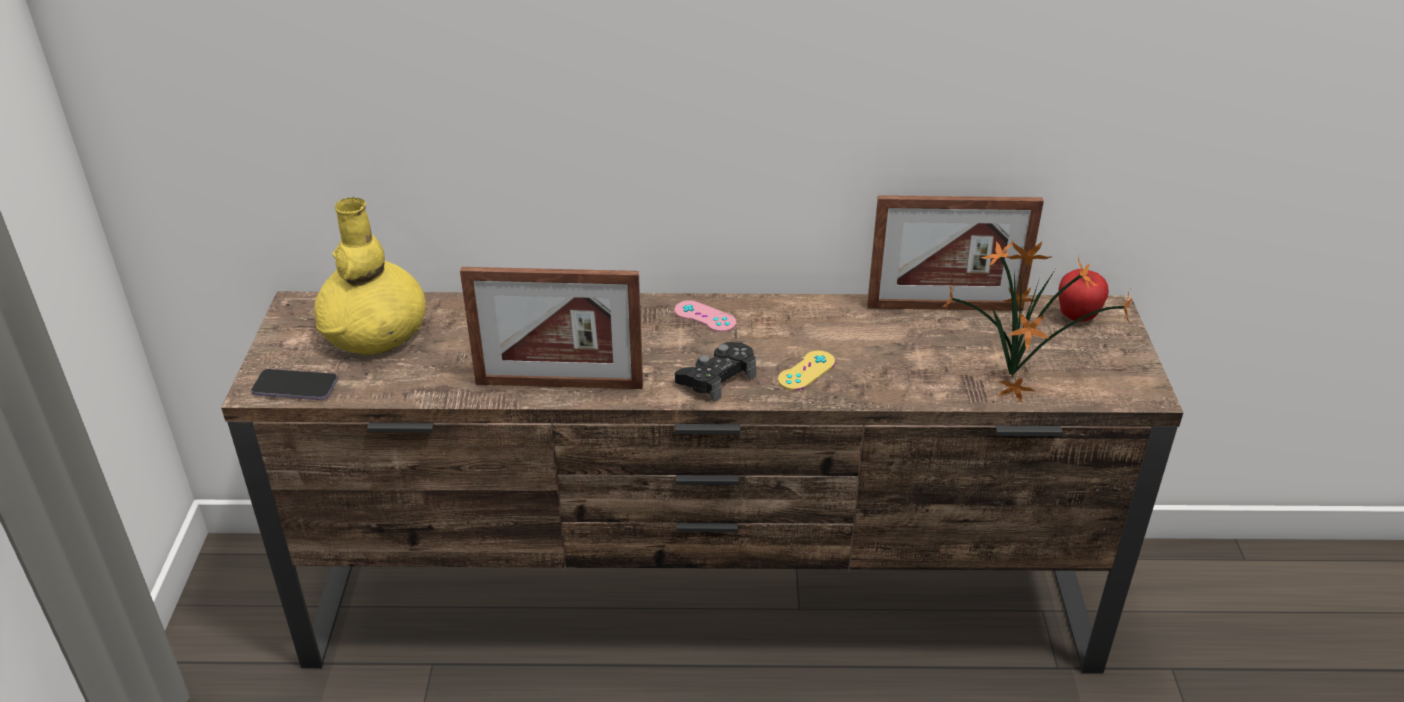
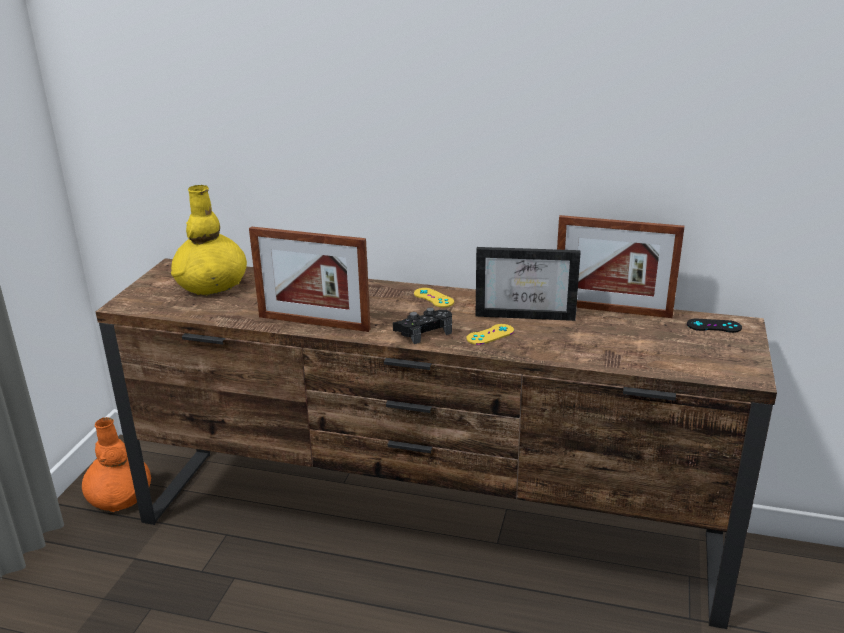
camera: 15 degrees right, 10 degrees down
(251, 632) = (120, 496): none -> orange vase
(295, 387) = (145, 306): phone -> none
(705, 317) = (433, 298): pink game controller -> yellow game controller
(839, 326) = (527, 313): none -> picture frame
(1013, 374) = (646, 354): potted plant -> none
(1077, 317) = (714, 326): apple -> black game controller

